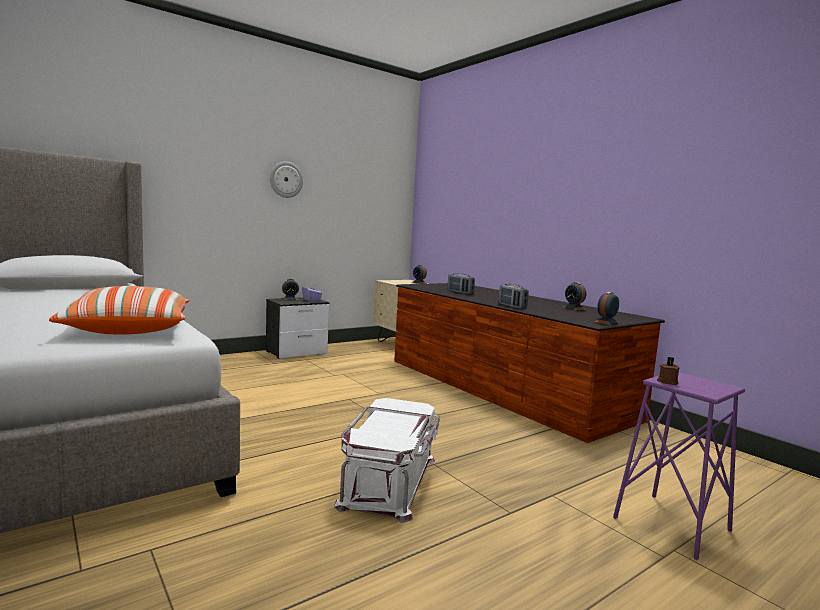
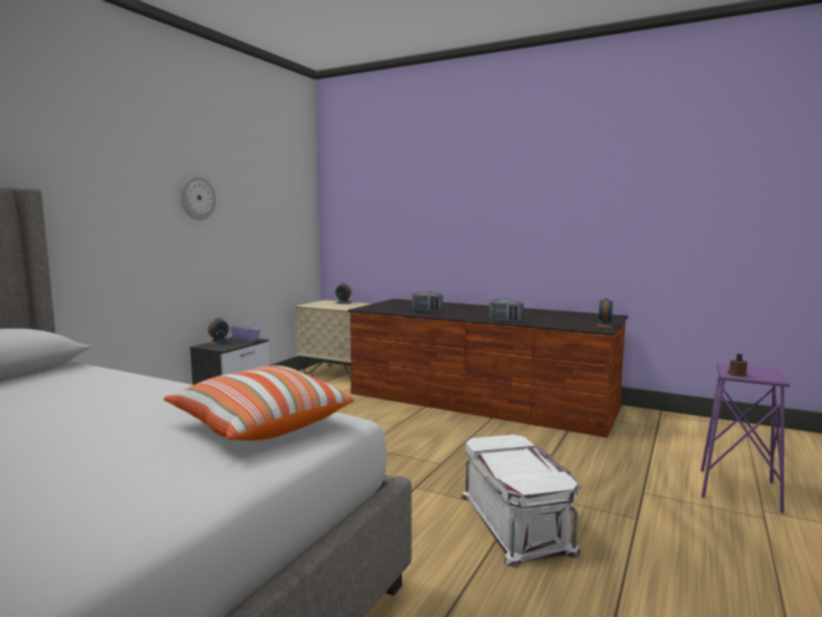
camera: 25 degrees left, 0 degrees up
(574, 308) = (549, 314): alarm clock -> none

